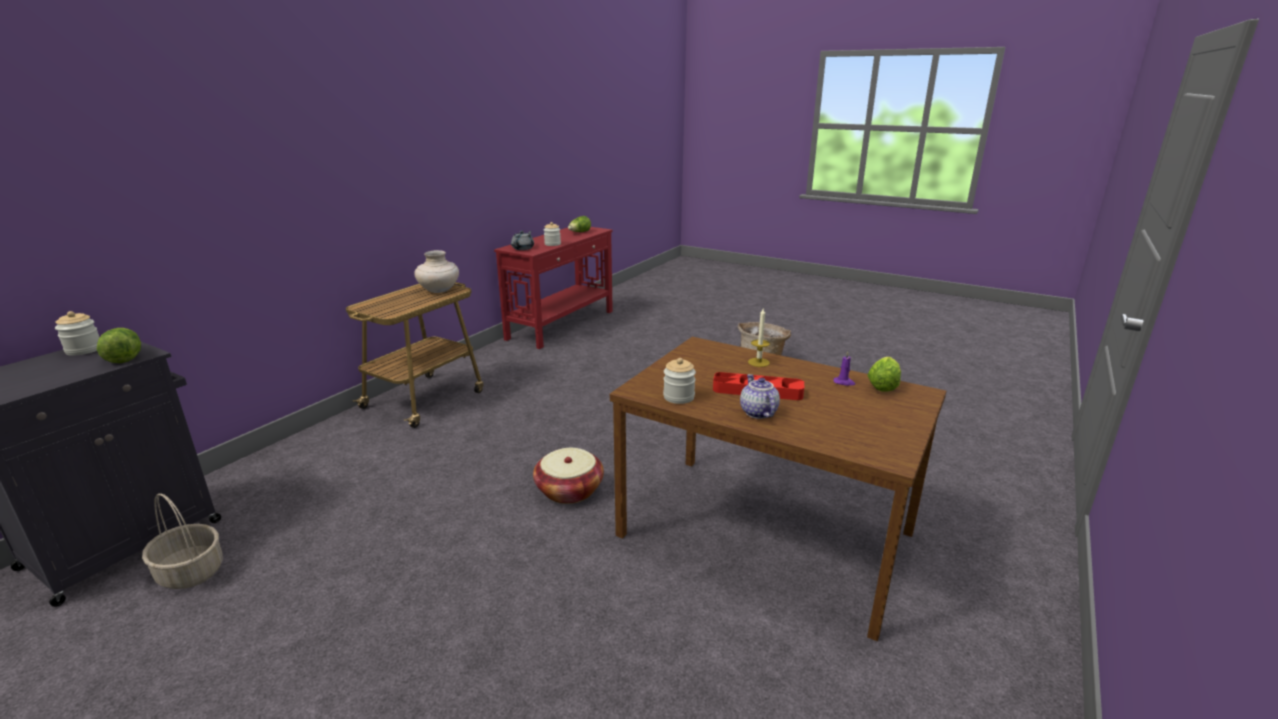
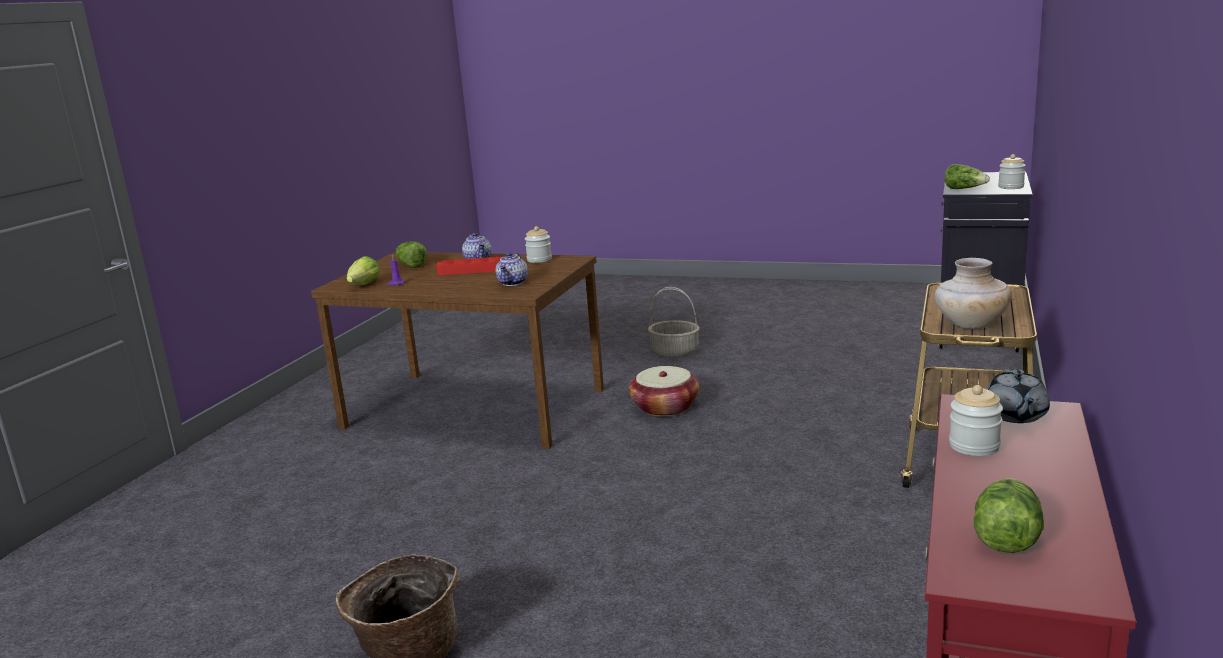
camera: 170 degrees right, 5 degrees down
(190, 572) = (896, 332): basket -> basket (675, 351)
(711, 359) = (513, 283): none -> teapot
(758, 362) = (467, 287): candle -> none
(851, 421) = (411, 265): none -> lettuce

